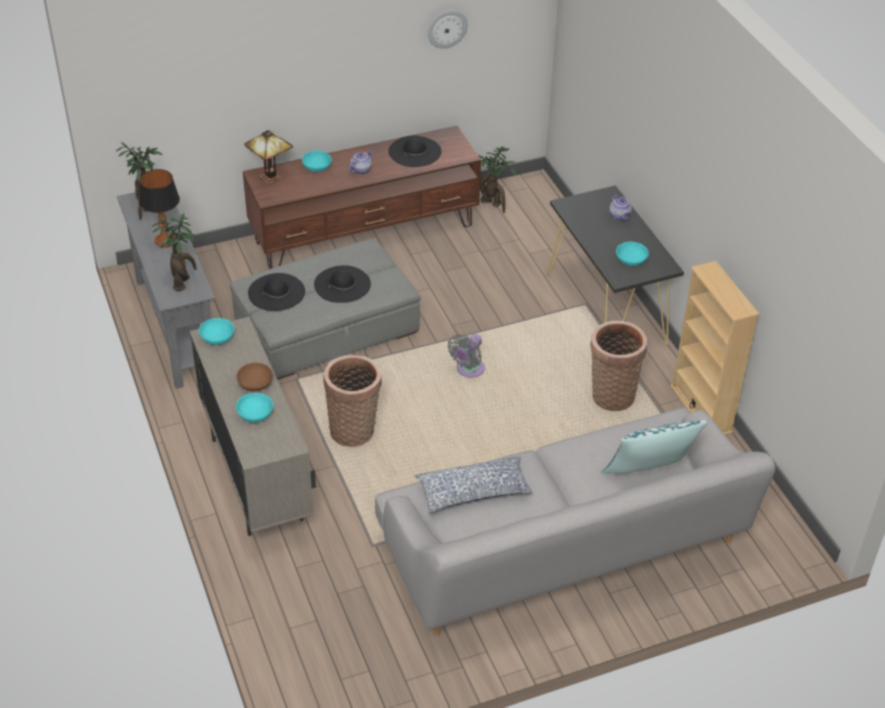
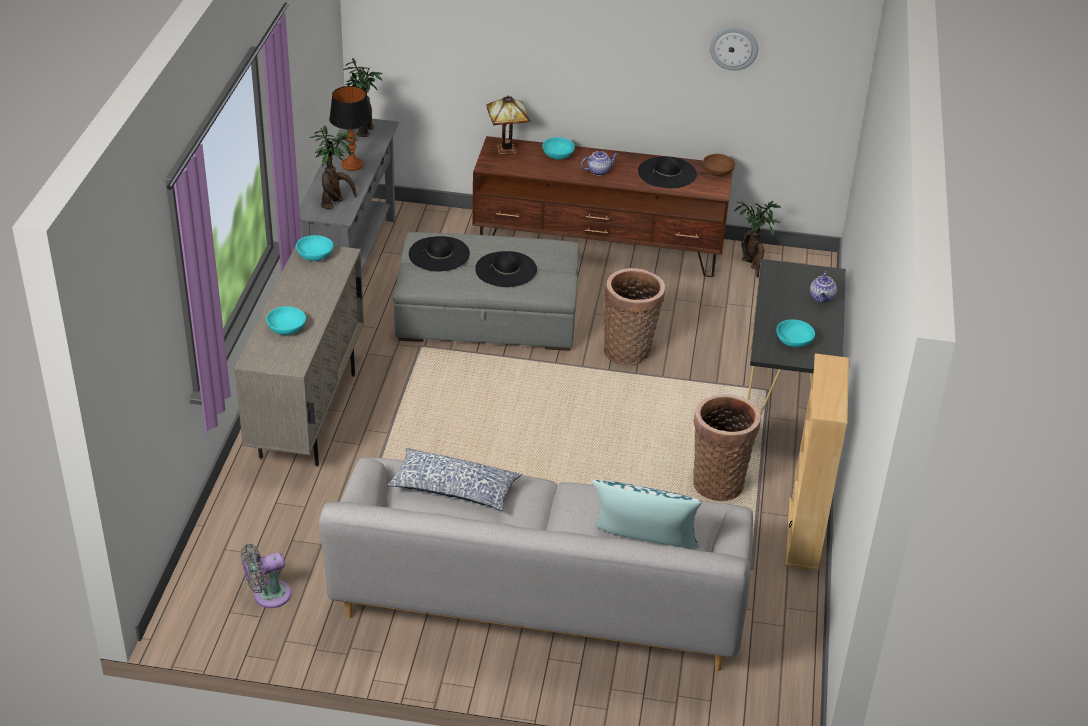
camera: 30 degrees right, 5 degrees down
(256, 384) = (311, 305): brown bowl -> brown bowl (718, 172)
(354, 429) = (434, 410): basket -> basket (629, 351)
(468, 370) = (590, 403): grey fan -> grey fan (268, 595)

